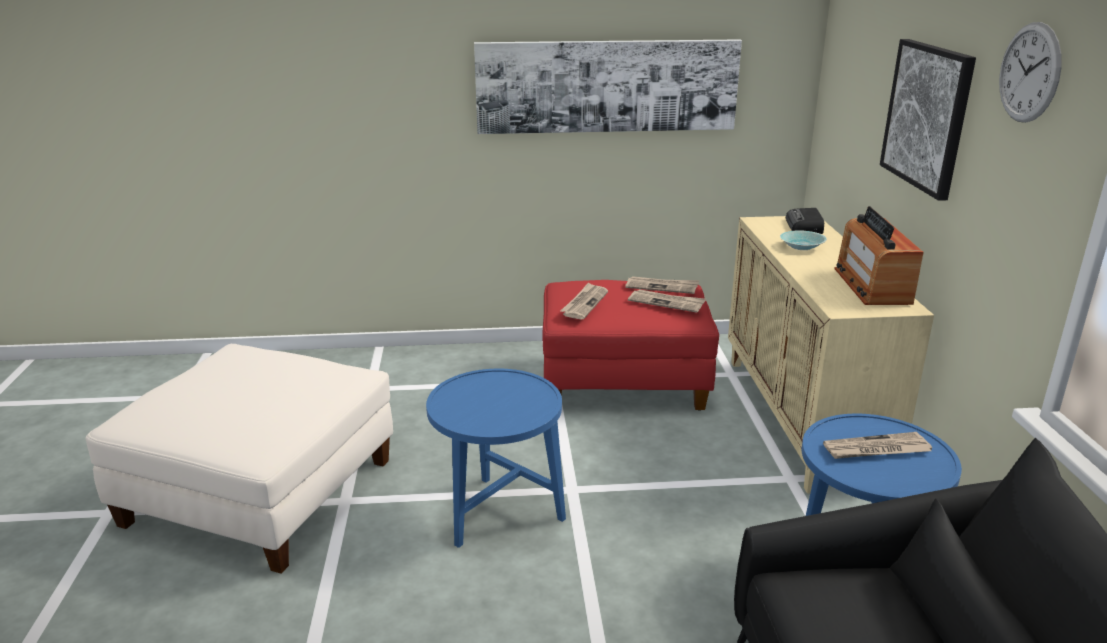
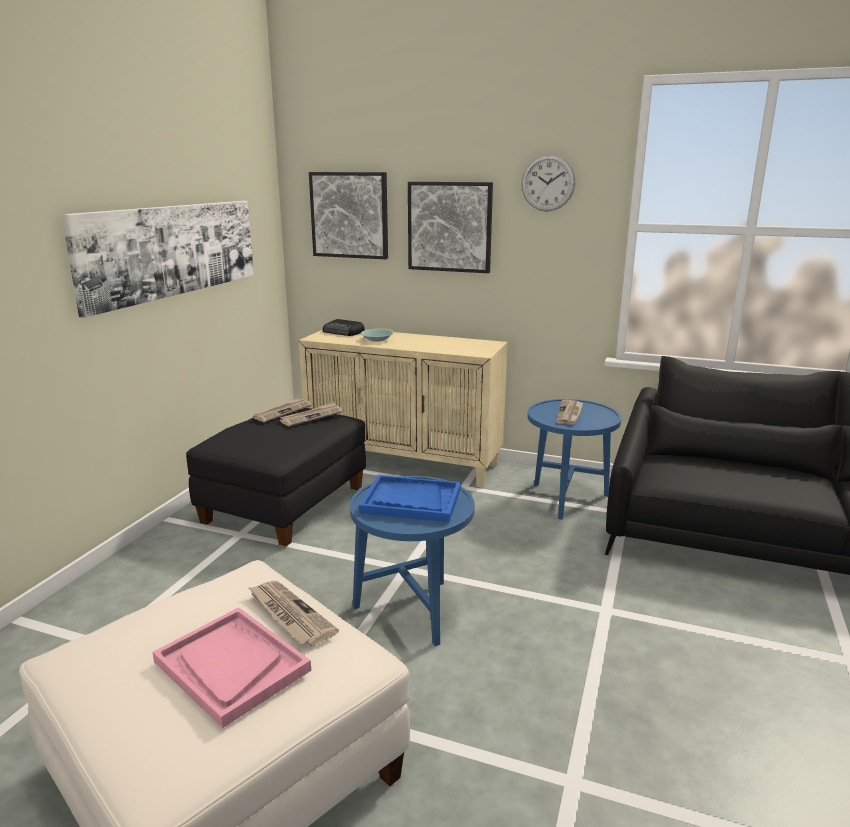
camera: 65 degrees left, 5 degrees down
(227, 402) = (231, 666): none -> pink tray
(494, 399) = (411, 501): none -> blue tray
(584, 303) = (267, 442): newspaper -> newspaper (289, 615)
(623, 383) = (284, 505): red ottoman -> black ottoman
(860, 74) = (349, 215): none -> picture
(872, 285) = (456, 341): radio -> none

